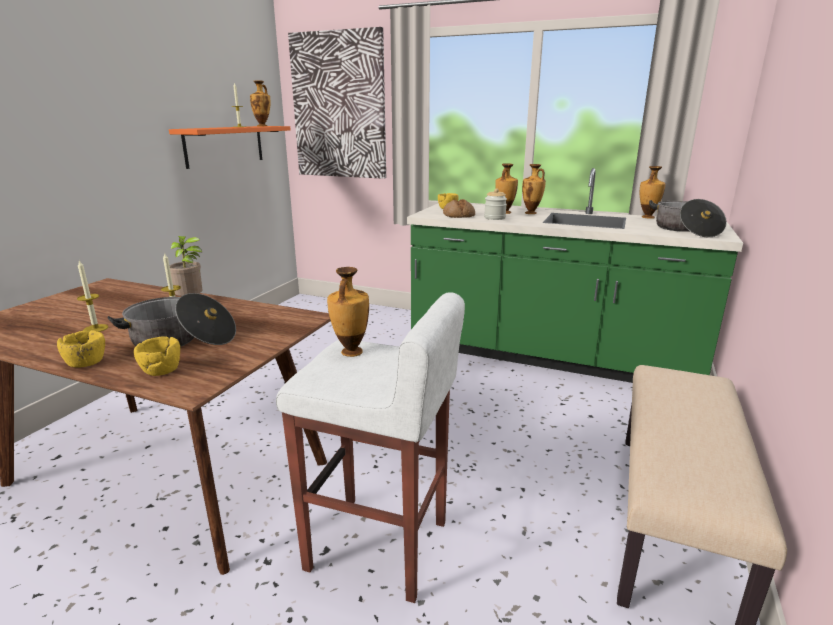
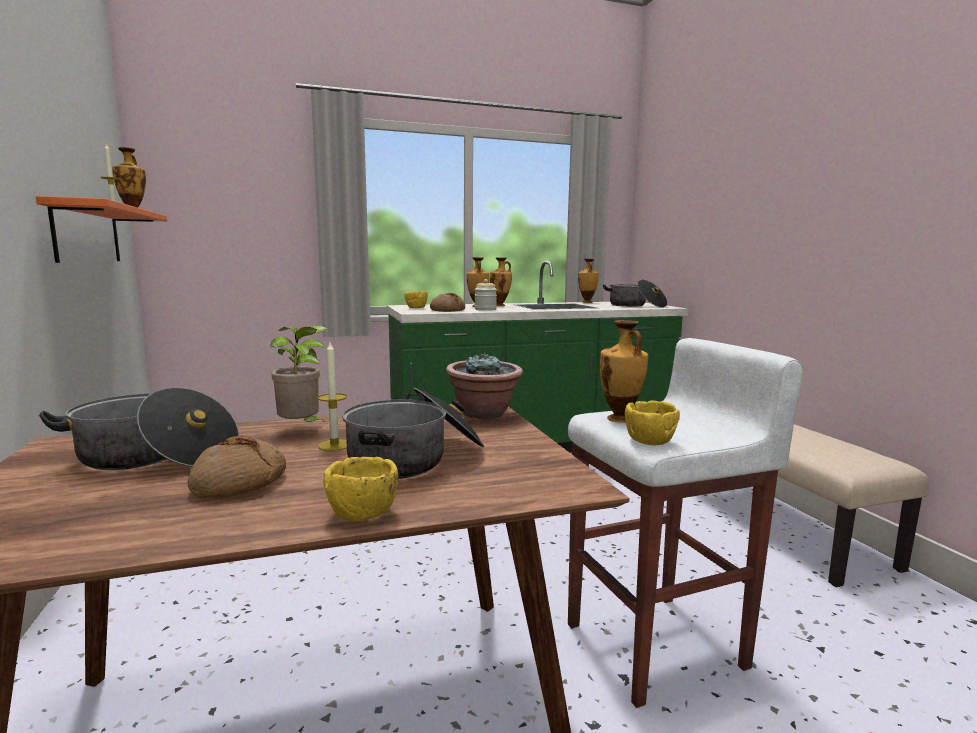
camera: 40 degrees left, 10 degrees down
(95, 328) = (239, 483): candle -> bread
(108, 303) = (155, 457): none -> cooking pot
(161, 370) = (489, 485): yellow bowl -> yellow bowl (649, 441)
(297, 320) = (484, 414): none -> potted plant
(339, 106) = (229, 196): picture -> none

